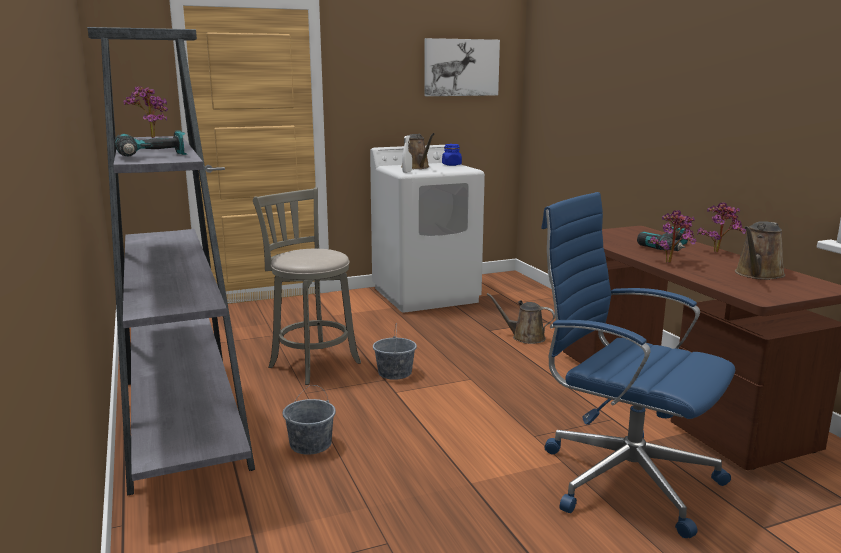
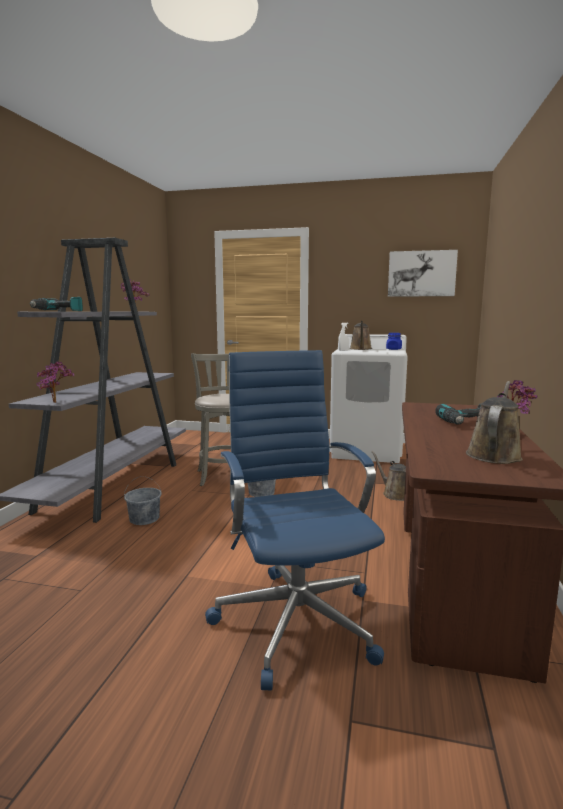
camera: 35 degrees right, 5 degrees down
(671, 262) = (431, 432): potted plant -> potted plant (57, 403)
(758, 274) = (494, 454): brown watering can -> brown watering can turned 135 degrees clockwise

